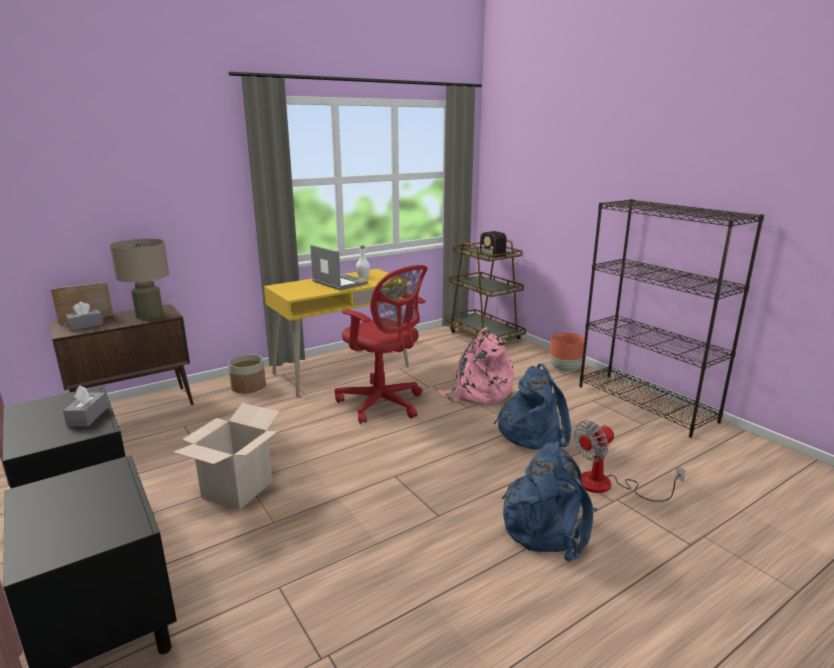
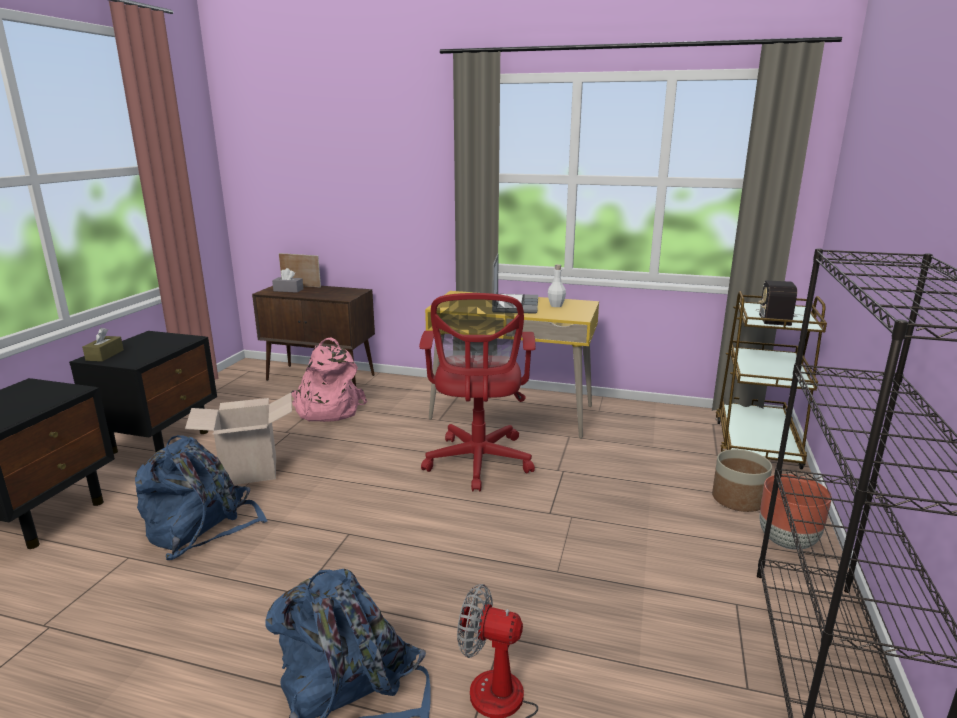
camera: 50 degrees right, 0 degrees up
(33, 439) = (105, 355): none -> brown tissue box
(88, 416) = (150, 353): grey tissue box -> none
(149, 315) = (336, 294): beige table lamp -> none
(249, 387) = (414, 394): planter -> planter (738, 499)
(478, 393) = (595, 505): pink backpack -> pink backpack (327, 410)
(531, 432) = (559, 585): blue backpack -> blue backpack (201, 527)

